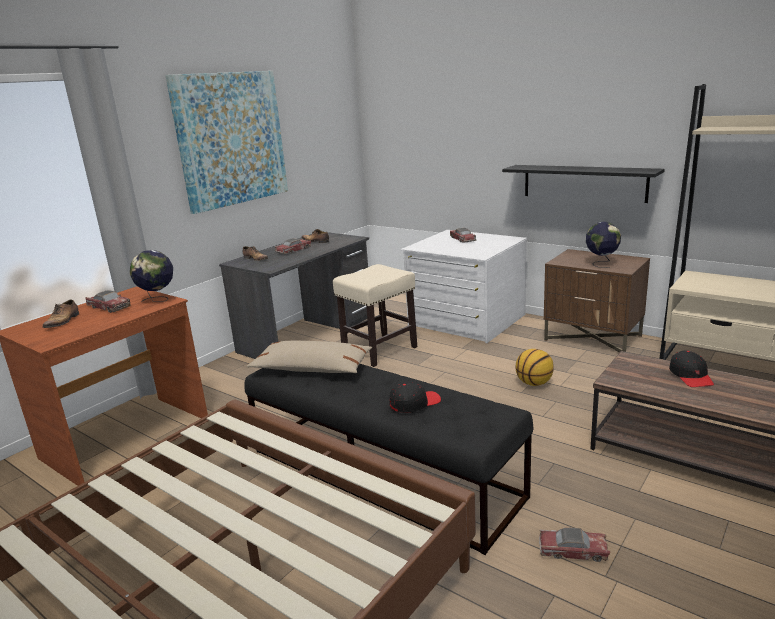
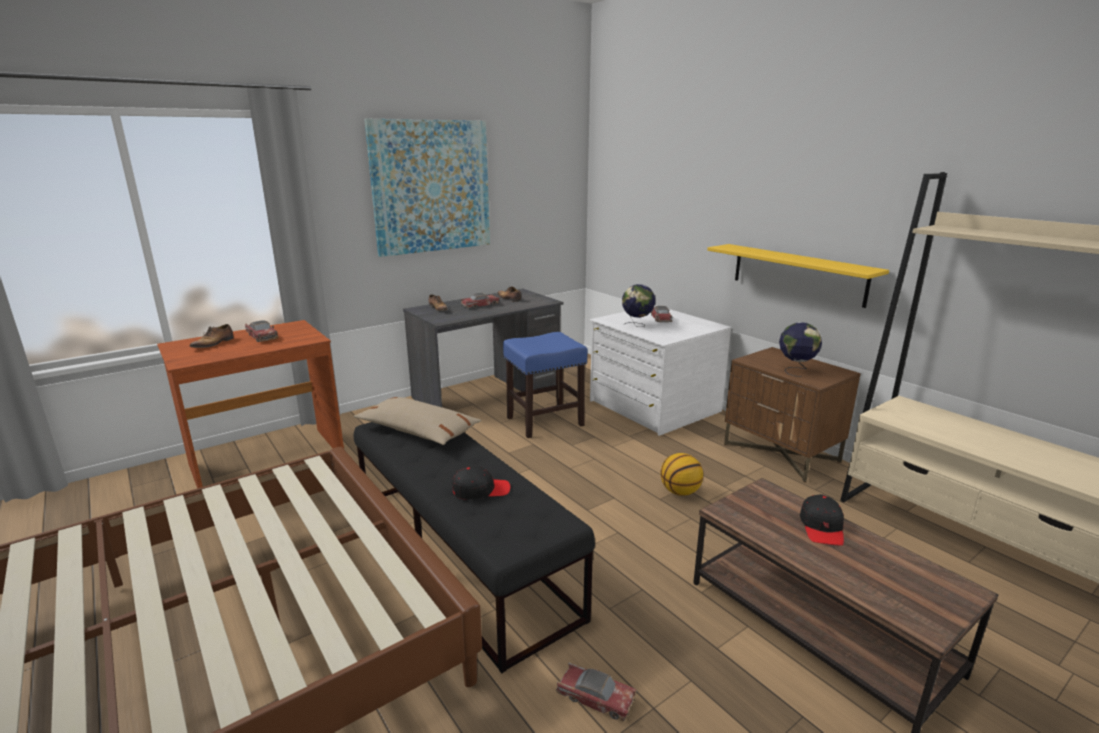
camera: 15 degrees right, 0 degrees up
(158, 300) = (306, 337): globe -> globe (637, 325)
(379, 350) = (544, 422): beige stool -> blue stool
(583, 183) = (797, 274): black shelf -> yellow shelf

